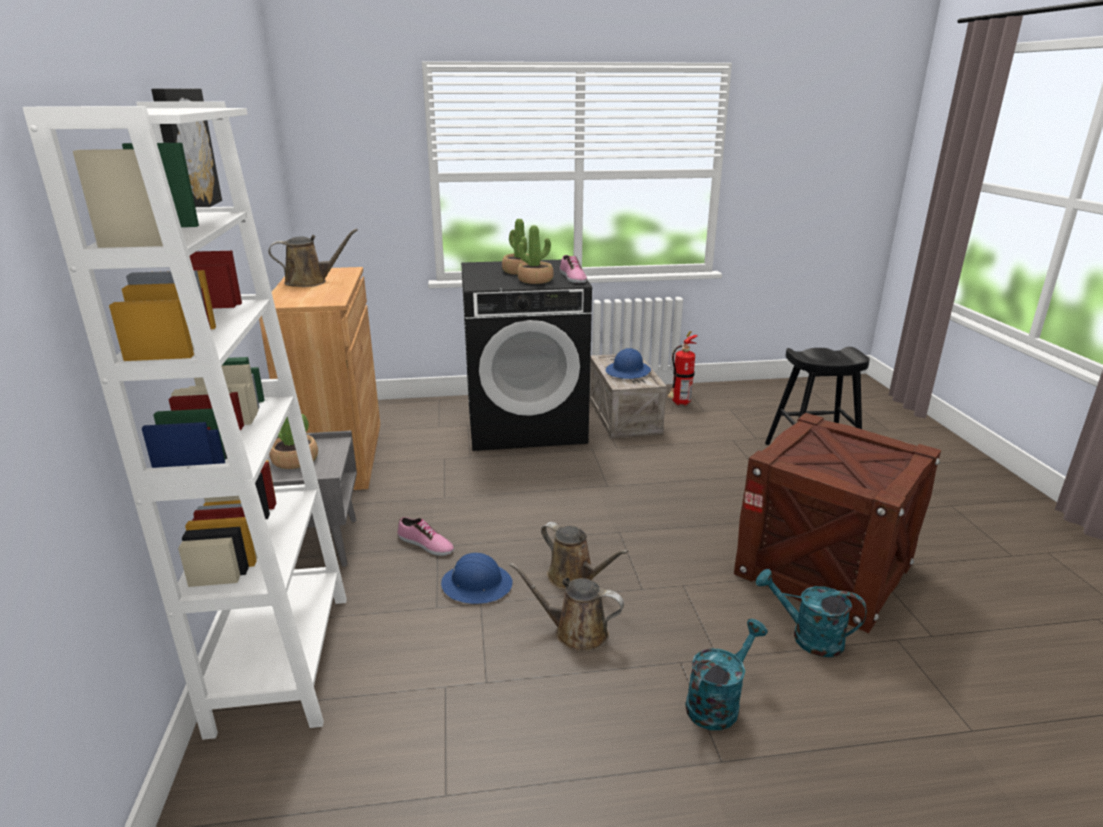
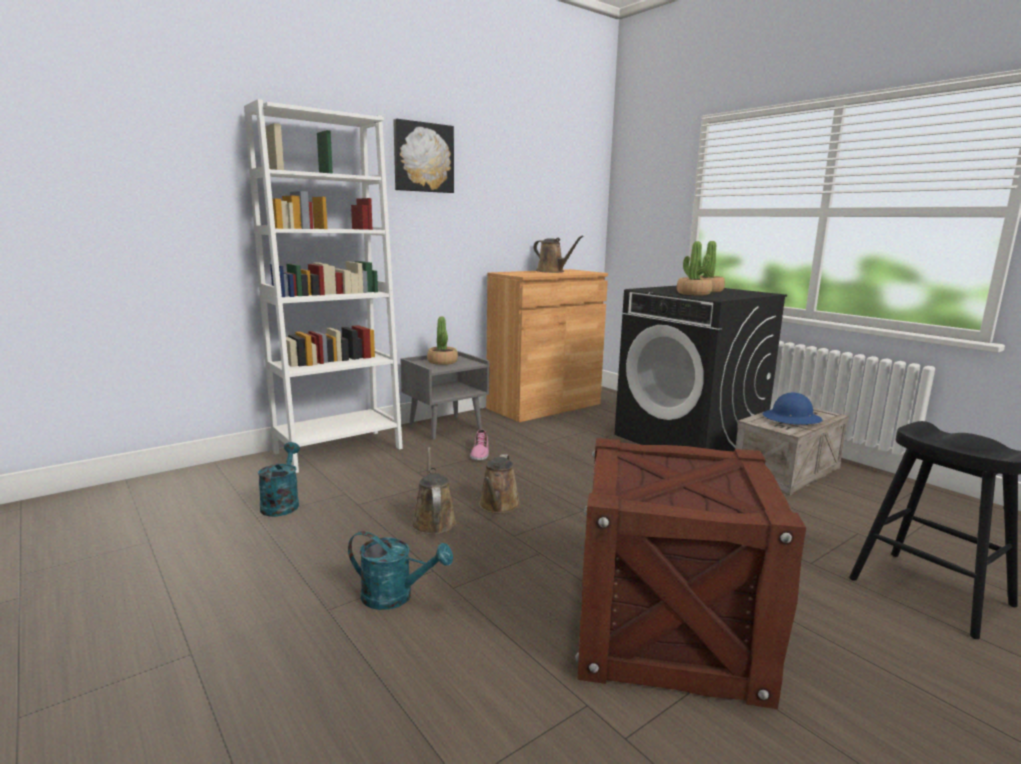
camera: 60 degrees right, 10 degrees down
(477, 584) = (453, 477): blue hard hat -> none
(572, 278) = (728, 297): shoe -> none
(679, 404) = (874, 490): fire extinguisher -> none
(807, 637) = (529, 635): turquoise watering can -> turquoise watering can (282, 503)

